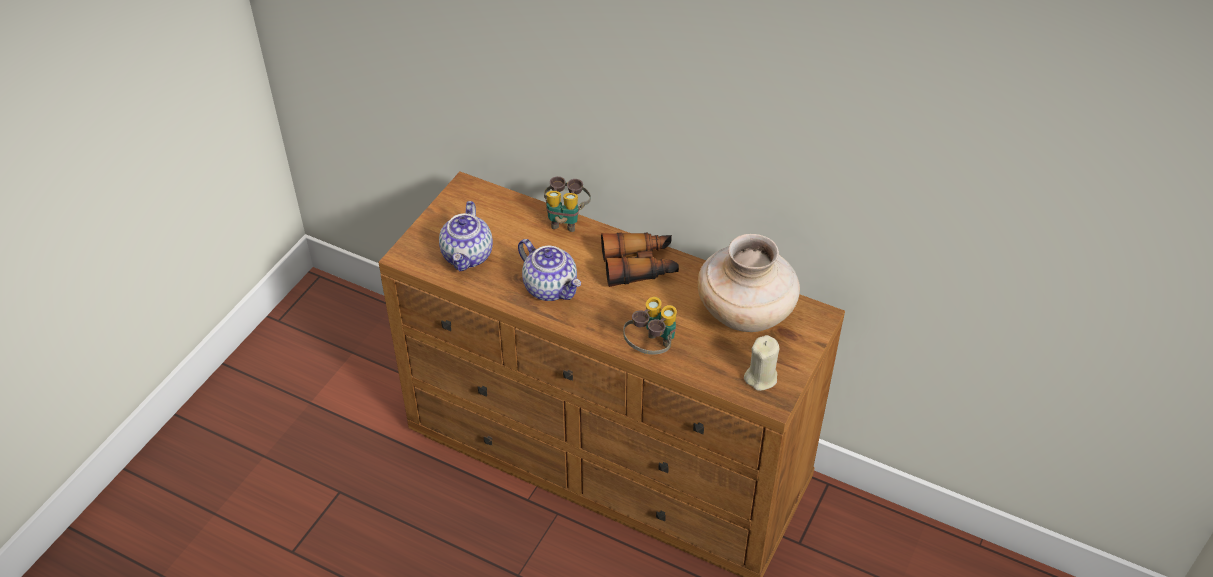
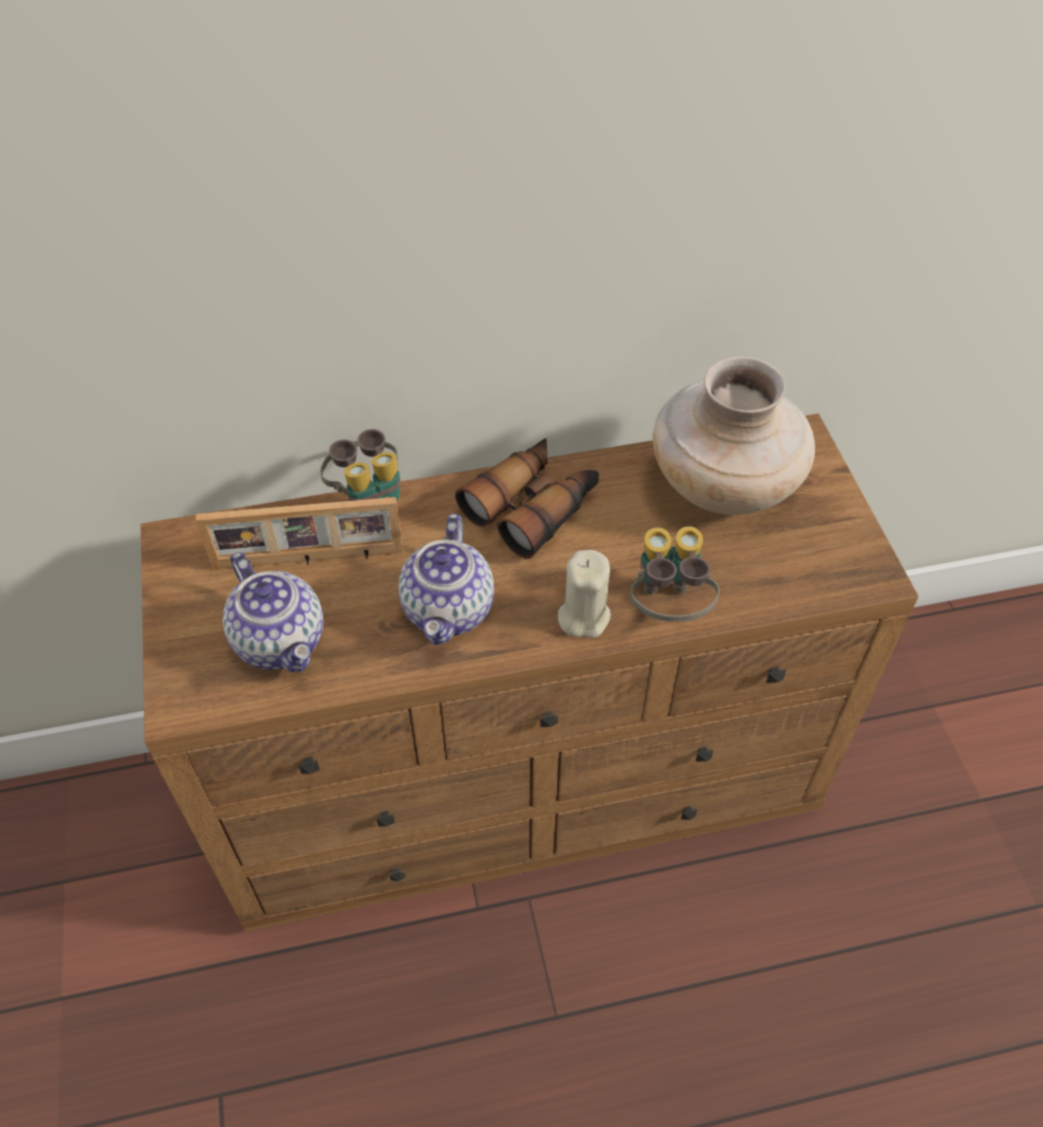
camera: 40 degrees left, 5 degrees up
(513, 229) = (308, 560): none -> picture frame
(551, 288) = (449, 610): teapot -> teapot turned 90 degrees clockwise
(761, 377) = (829, 556): beige candle -> beige candle (583, 616)

